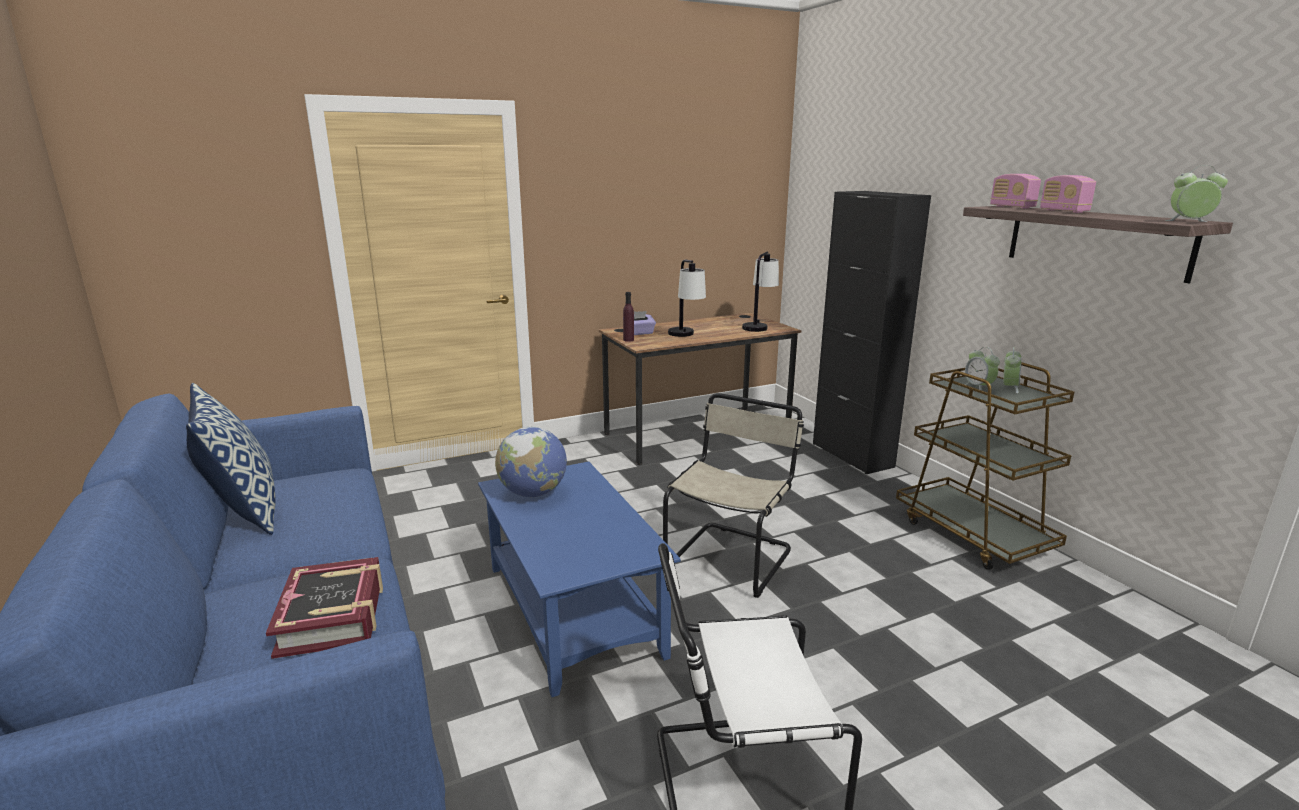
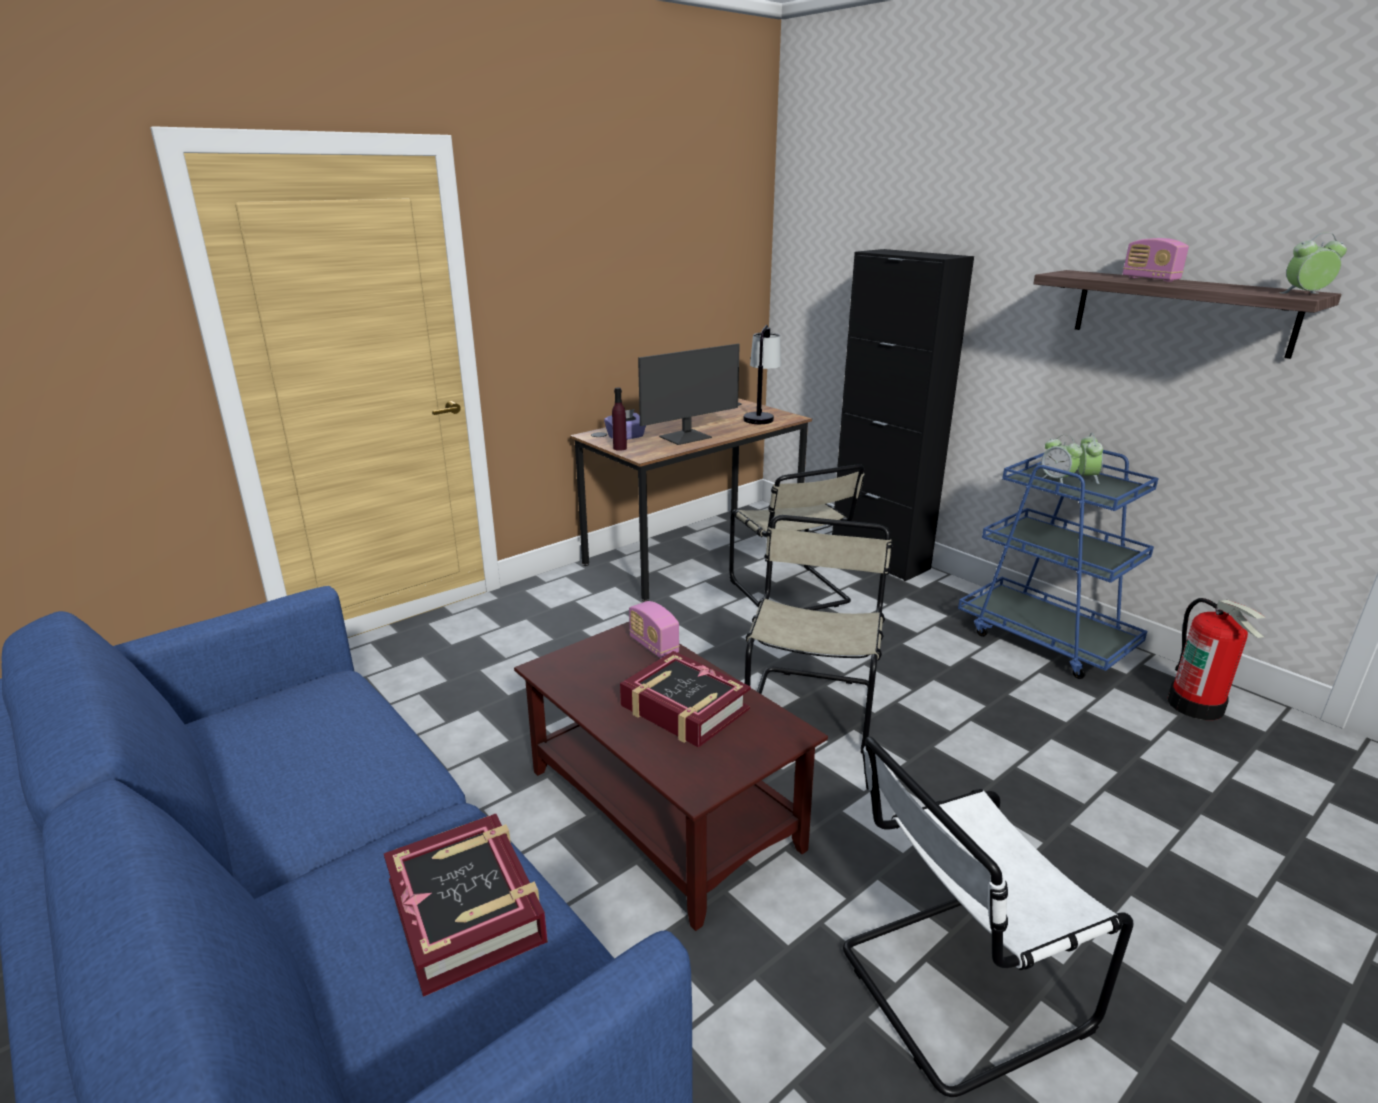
camera: 15 degrees left, 5 degrees up
(243, 511) = (220, 767): pillow -> none
(533, 493) = (596, 673): globe -> none
(571, 609) = (660, 808): blue coffee table -> brown coffee table
(581, 524) = (684, 708): none -> book
(686, 336) = (686, 437): table lamp -> monitor
(761, 472) = (791, 593): none -> beige chair
(973, 534) = (1045, 639): brown cart -> blue cart
(1012, 207) = (1084, 273): radio -> radio (654, 646)
(1096, 607) = (1196, 705): none -> fire extinguisher

